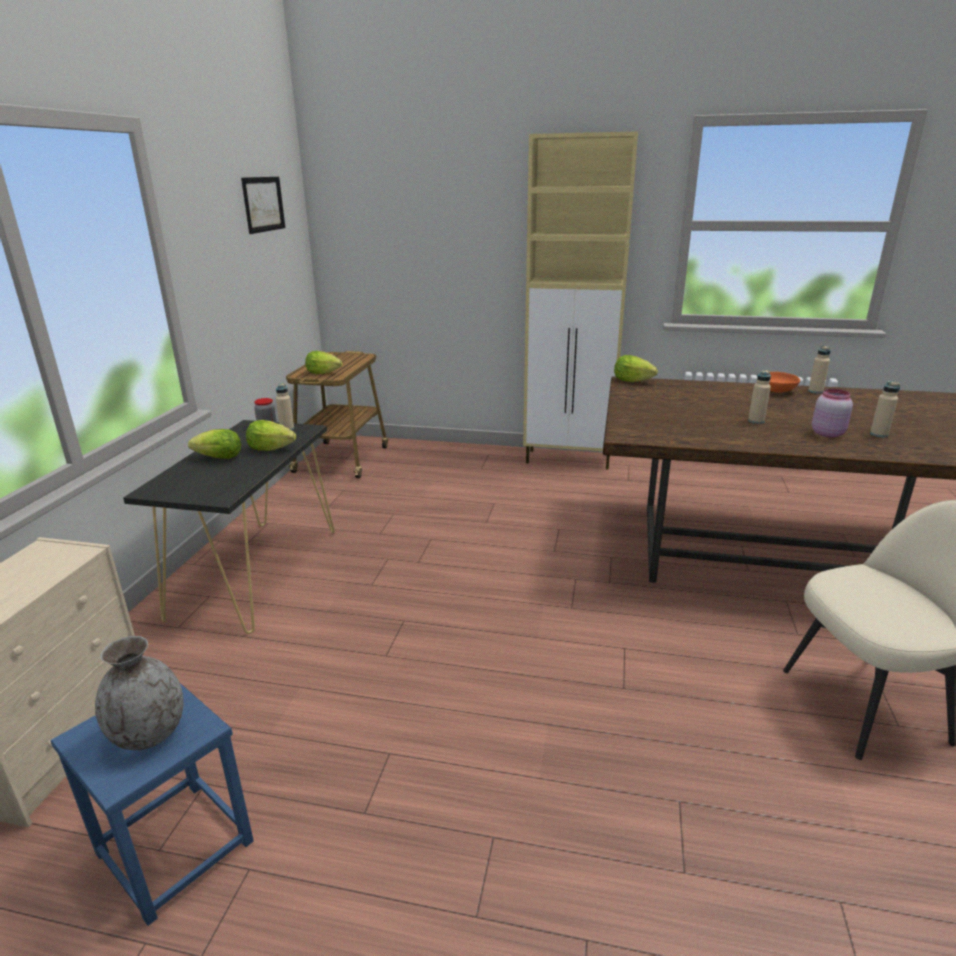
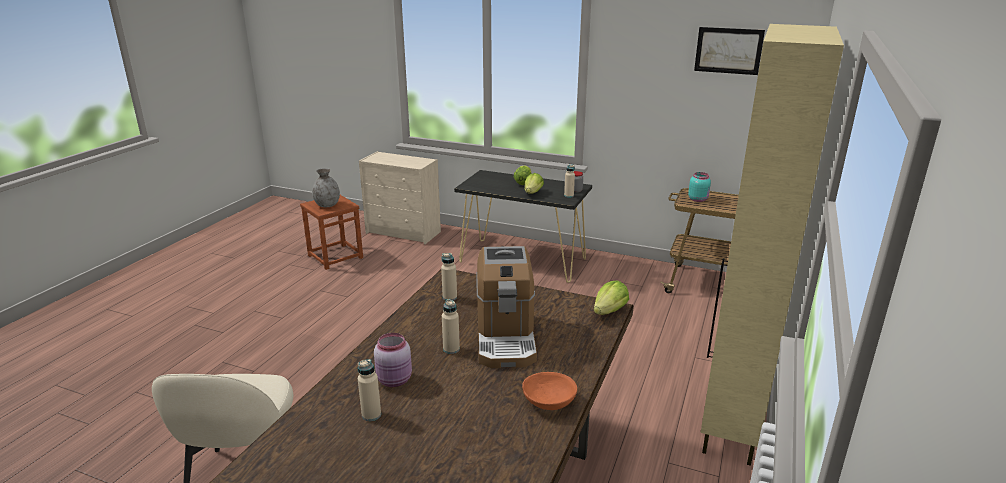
camera: 100 degrees right, 0 degrees up
(174, 848) = (335, 256): blue stool -> brown stool
(323, 373) = (698, 199): lettuce -> turquoise jar
(713, 406) = (505, 338): none -> coffee machine
(815, 391) = (538, 437): beige bottle -> beige bottle (449, 297)

